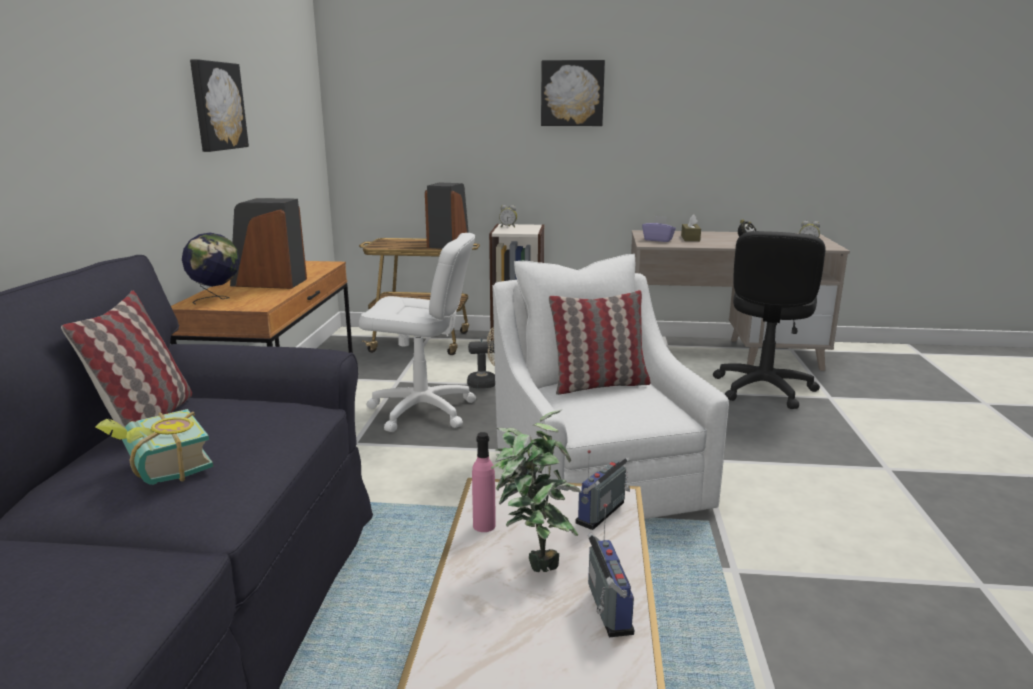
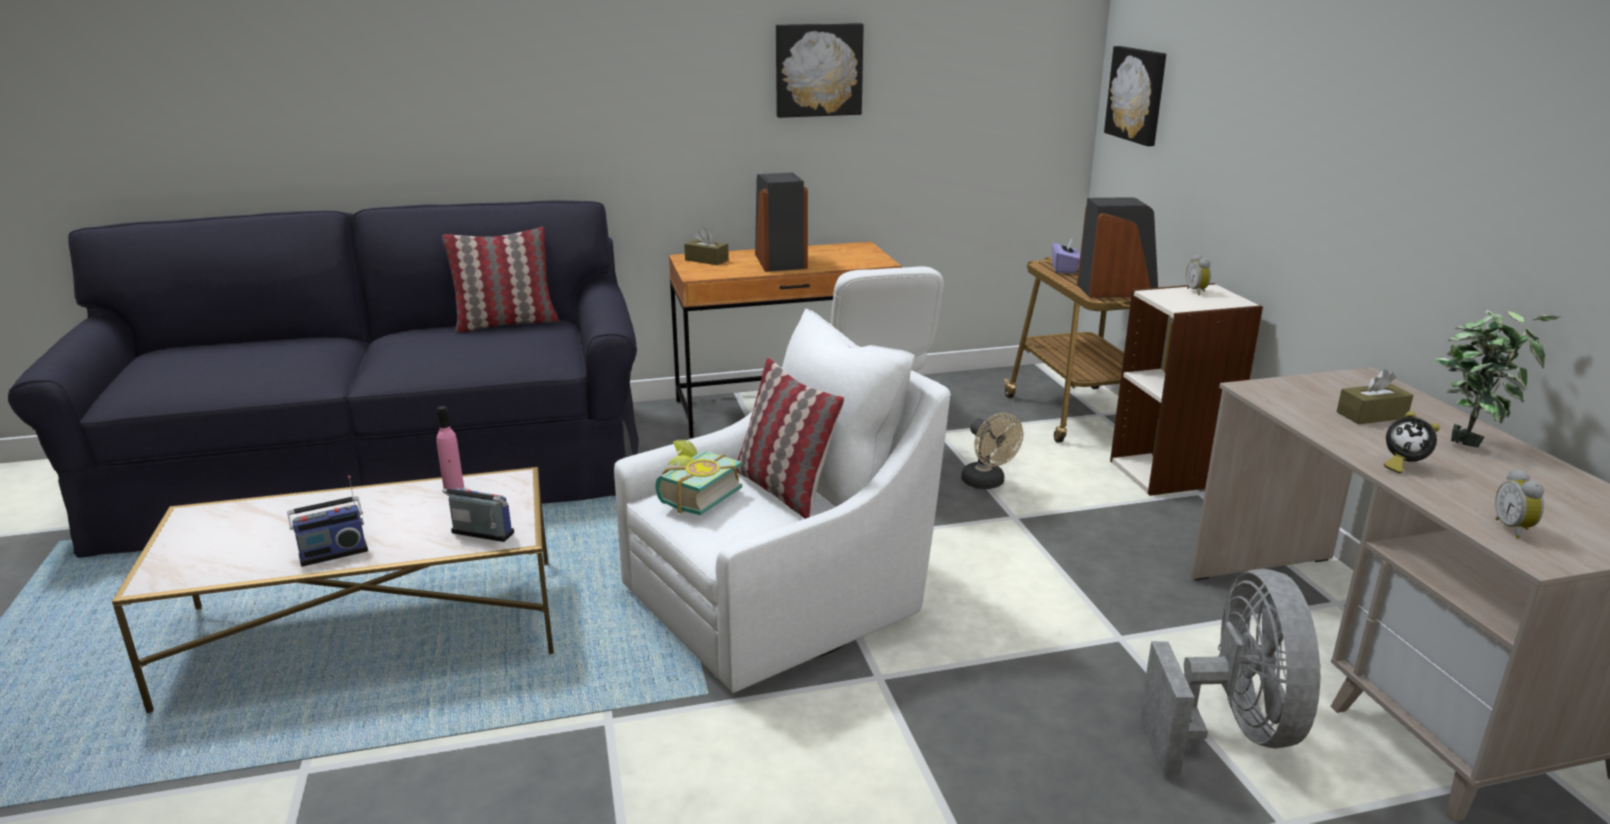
camera: 70 degrees right, 5 degrees up
(159, 469) = (423, 345): book -> book (693, 496)
(216, 299) = (706, 260): globe -> brown tissue box
(534, 558) = (405, 515): potted plant -> potted plant (1468, 440)
(572, 93) = (1343, 87): picture -> picture (1138, 95)
(658, 240) = (1306, 392): purple tissue box -> purple tissue box (1064, 269)
(763, 389) = (1231, 730): black office chair -> grey fan

